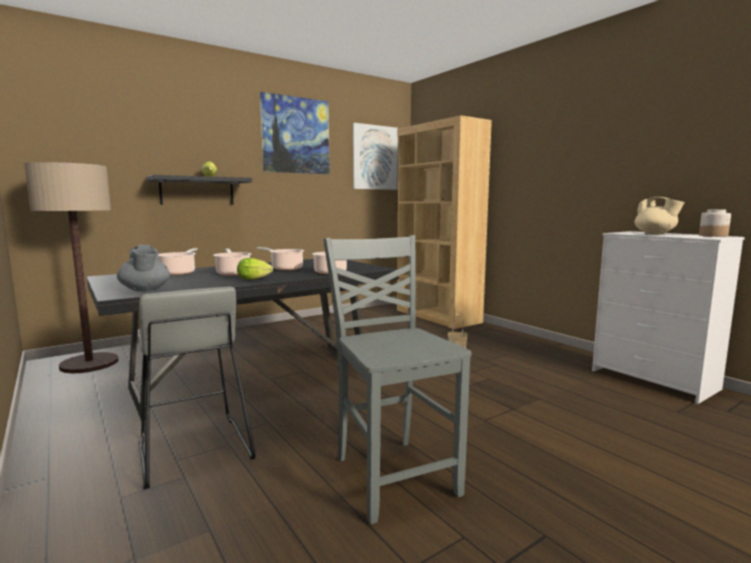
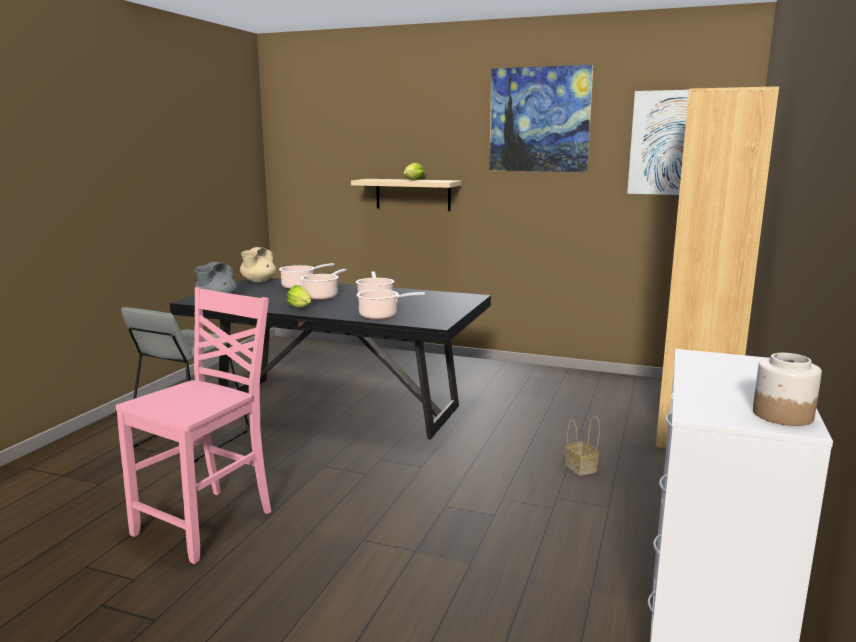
camera: 55 degrees right, 5 degrees up
(89, 364) = (292, 351): floor lamp -> none
(197, 191) = (413, 194): black shelf -> beige shelf
(393, 475) = (208, 523): grey chair -> pink chair
(655, 234) = (730, 376): beige teapot -> beige teapot (258, 281)

